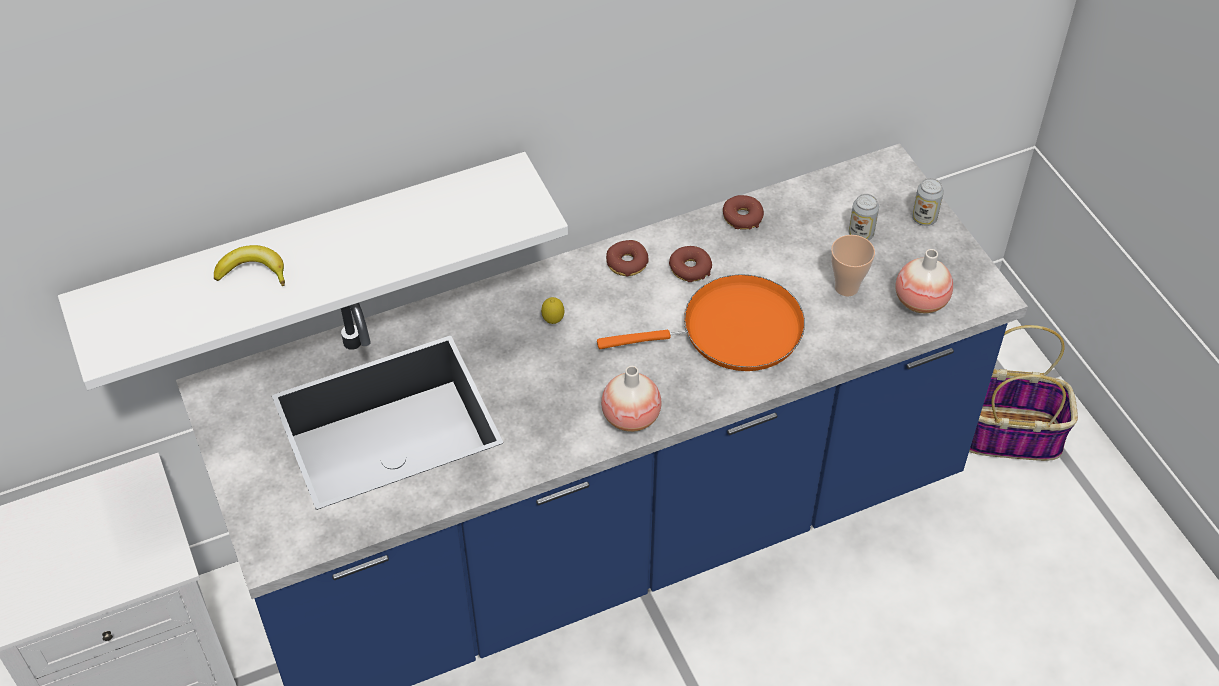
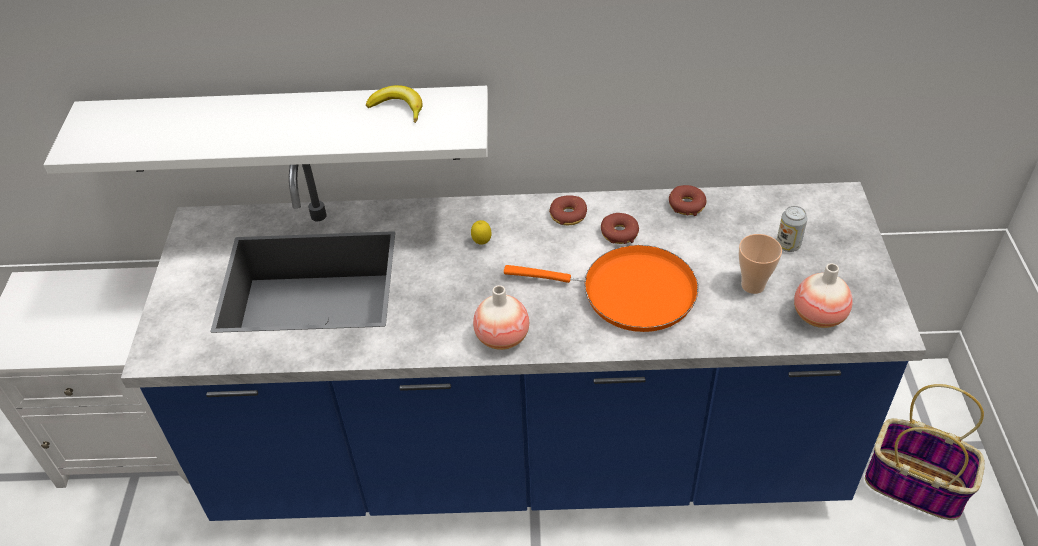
camera: 25 degrees right, 5 degrees down
(253, 271) = (219, 120): banana -> banana (398, 108)
(924, 218) = (855, 247): can -> none

